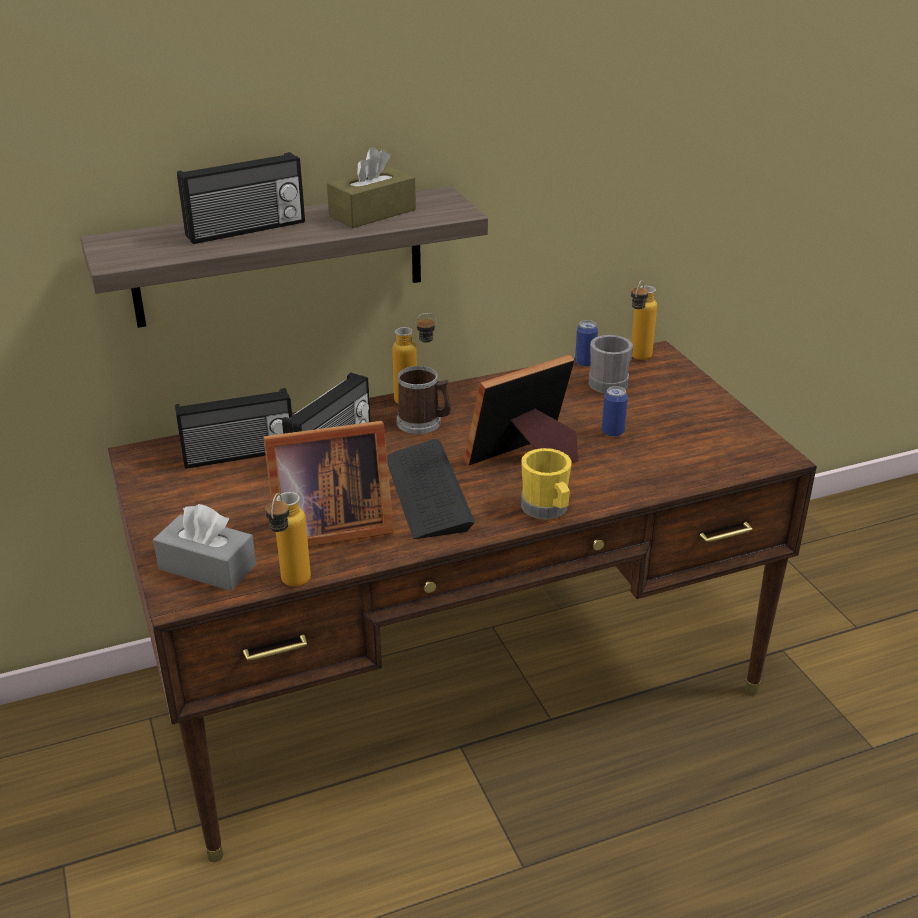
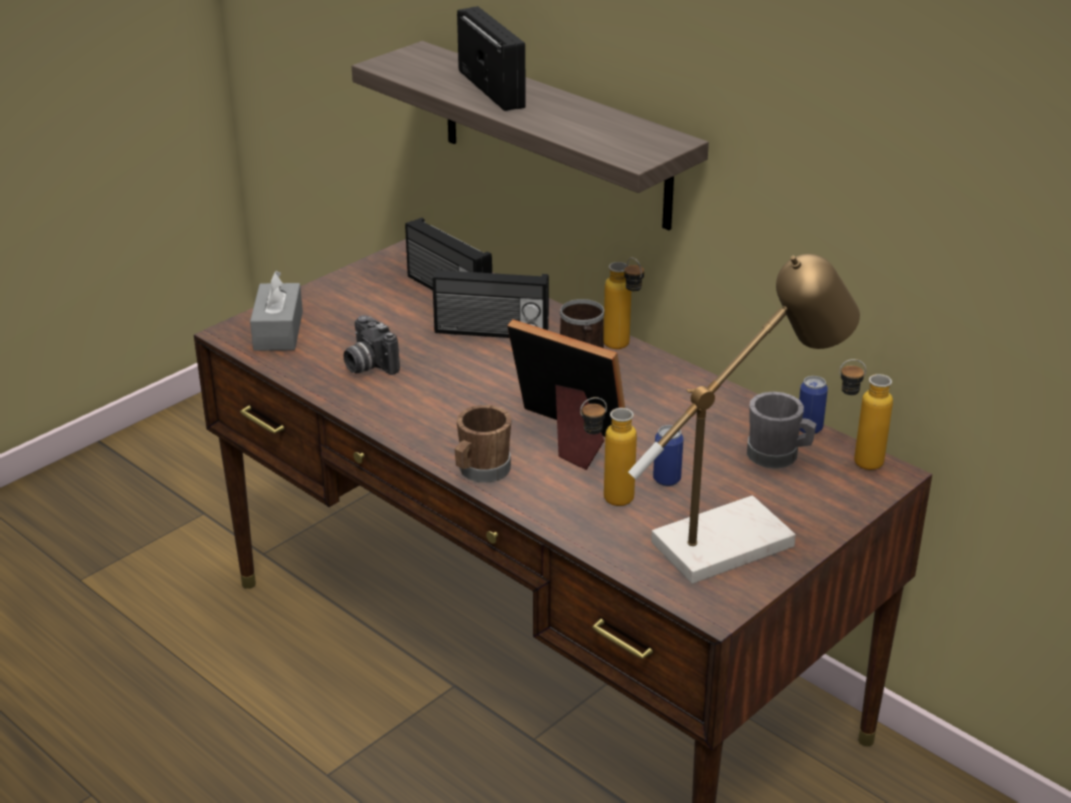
camera: 65 degrees right, 0 degrees up
(246, 230) = (493, 88): radio -> radio turned 150 degrees counterclockwise
(291, 586) = (275, 374): bottle -> bottle (606, 500)
(326, 528) = (368, 365): picture frame -> camera
(372, 213) = (589, 124): brown tissue box -> none
(427, 492) = (461, 399): keyboard -> none
(547, 509) = (481, 471): yellow mug -> brown mug
(700, 425) = (737, 537): none -> table lamp

